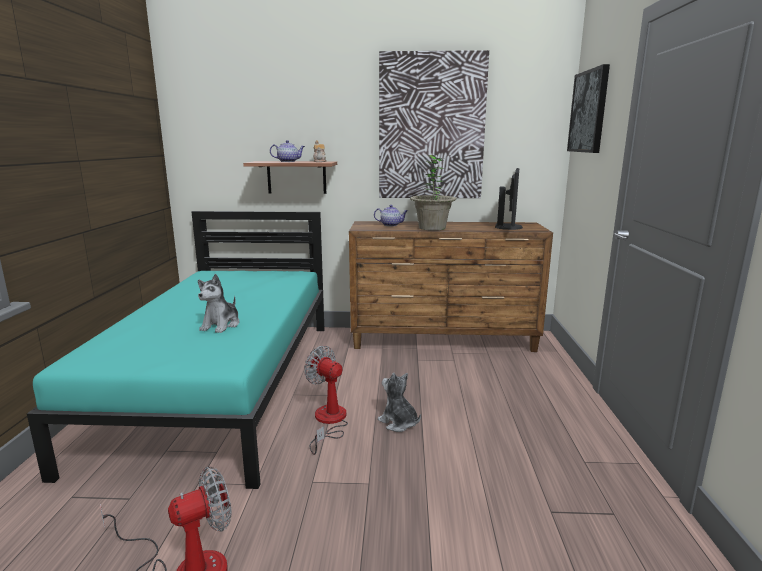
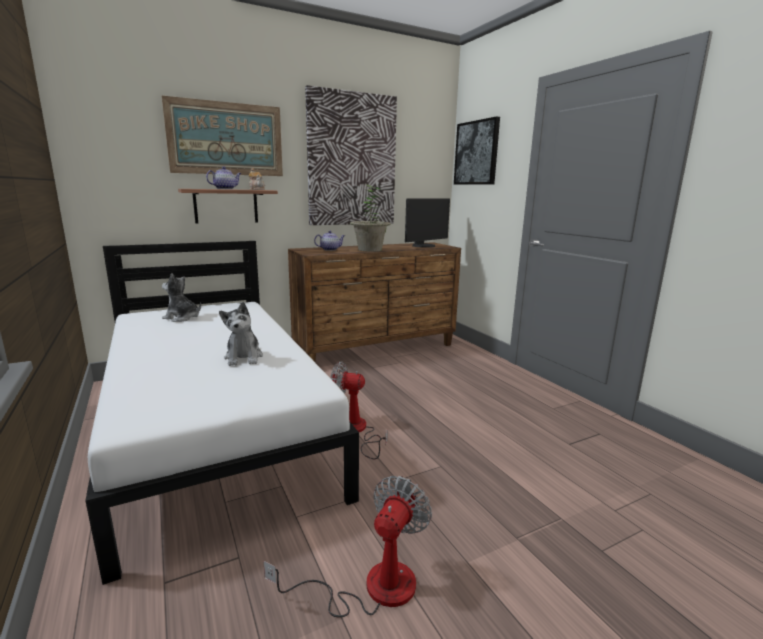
camera: 30 degrees left, 0 degrees up
(224, 384) = (215, 426): turquoise bed -> white bed
(298, 113) = (226, 139): none -> picture
(398, 423) = (412, 417): plush toy -> plush toy (182, 318)
(509, 227) = (424, 246): monitor -> monitor turned 60 degrees clockwise

